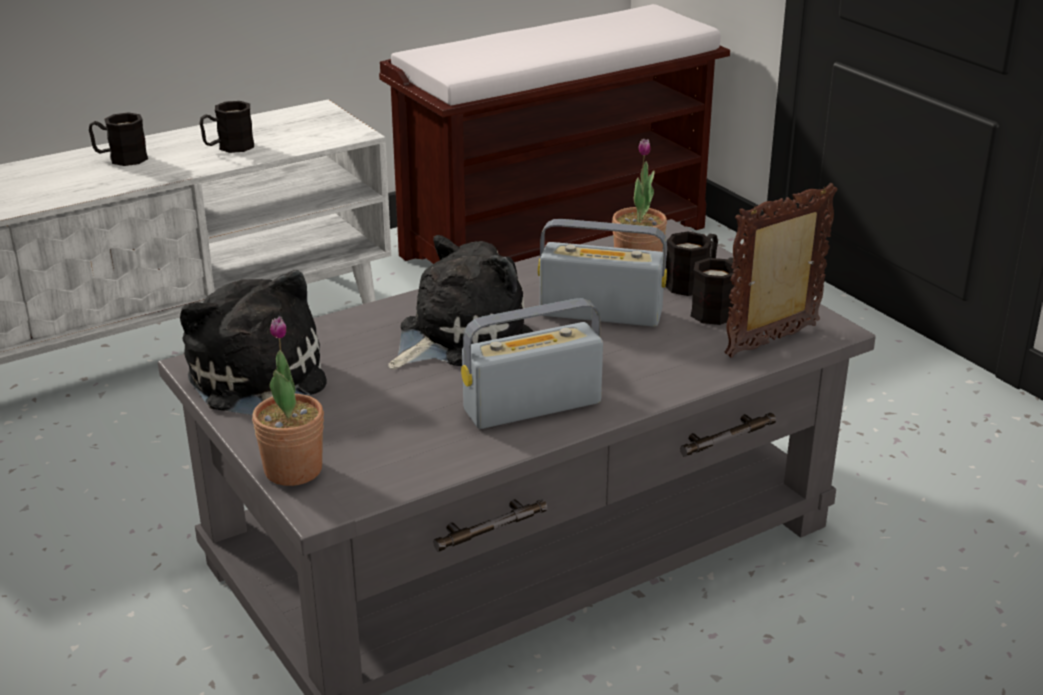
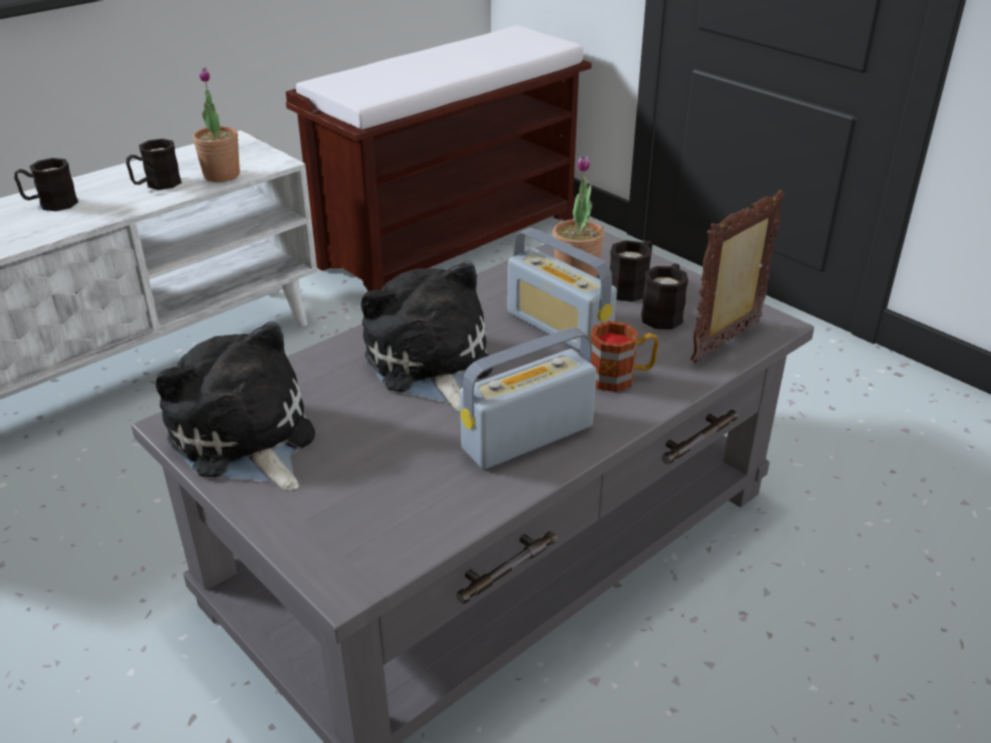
camera: 10 degrees left, 5 degrees up
(293, 470) = (305, 542): potted plant -> potted plant (221, 175)
(457, 336) = (430, 365): plush toy -> plush toy turned 60 degrees counterclockwise
(600, 313) = (559, 327): radio -> radio turned 135 degrees counterclockwise
(647, 363) = (621, 377): none -> mug

